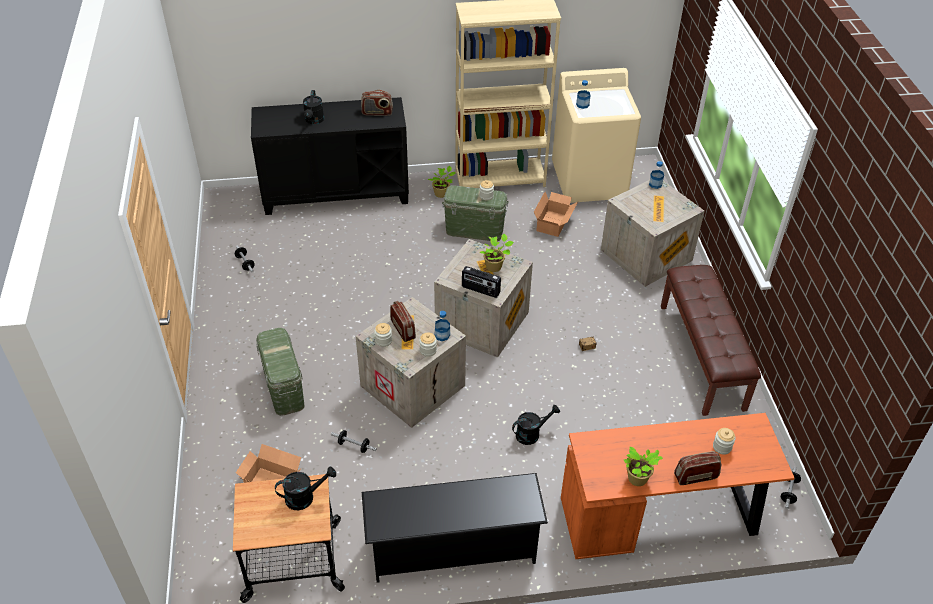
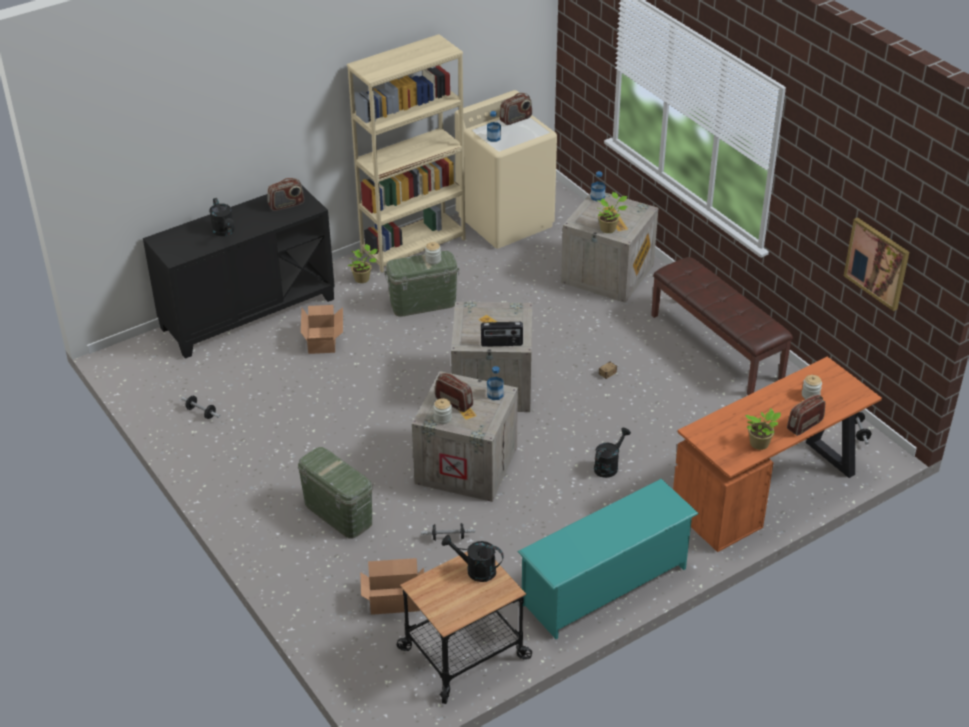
camera: 25 degrees left, 5 degrees down
(305, 497) = (475, 570): black watering can -> black watering can turned 120 degrees counterclockwise
(428, 350) = (492, 412): jar -> none
(453, 549) = (605, 586): black shoe rack -> turquoise shoe rack
(495, 267) = (500, 318): potted plant -> potted plant (609, 228)
(554, 223) = (498, 272): cardboard box -> cardboard box (323, 339)
(613, 94) = (516, 119): none -> radio
(846, 340) = (877, 263): none -> picture

